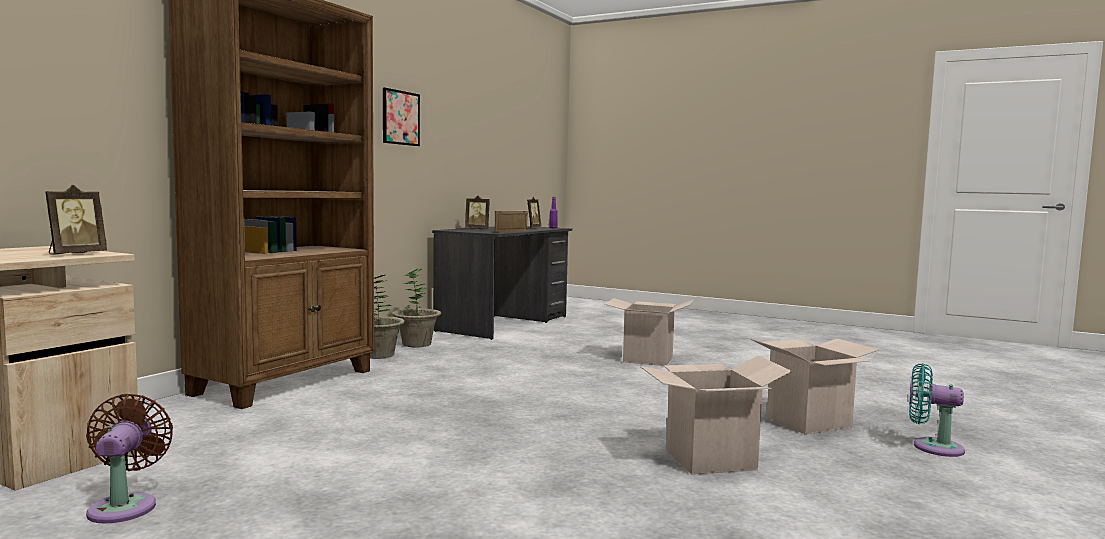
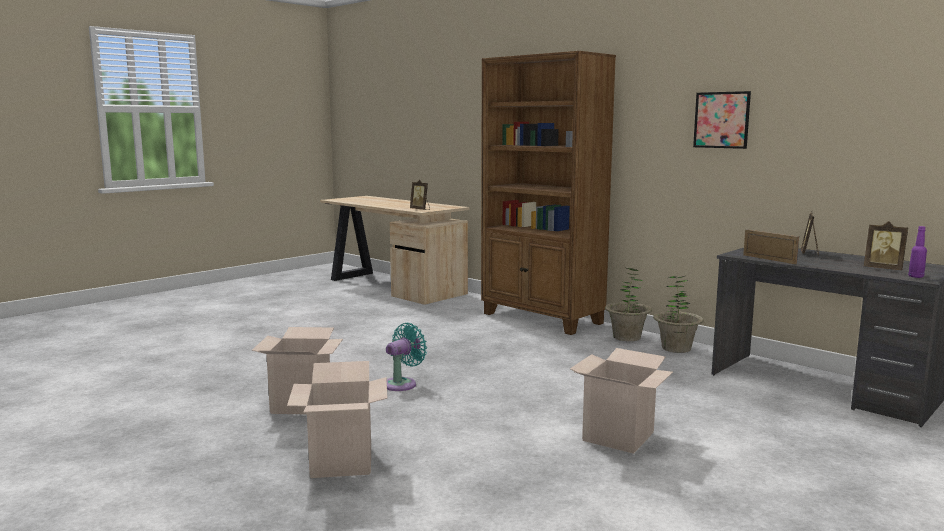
camera: 105 degrees right, 5 degrees up
(125, 506) = (361, 307): brown fan -> none
(932, 447) = (229, 499): turquoise fan -> turquoise fan (402, 384)

